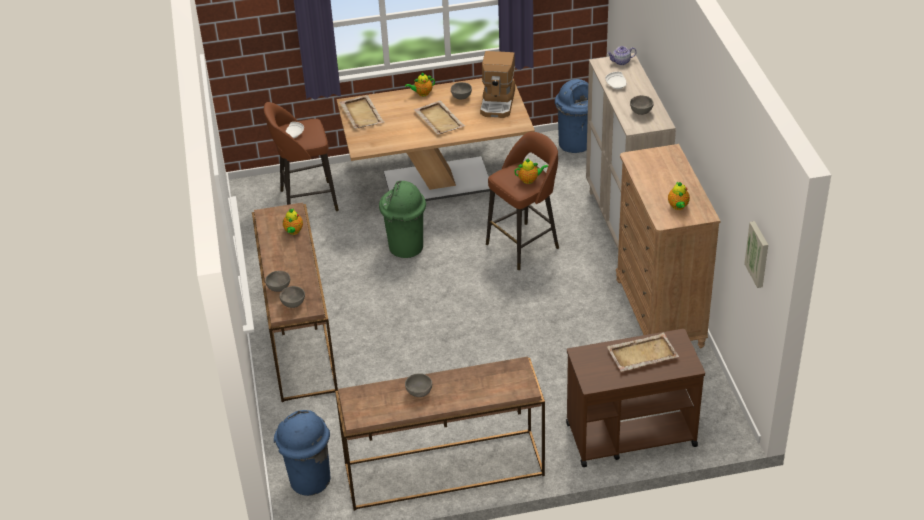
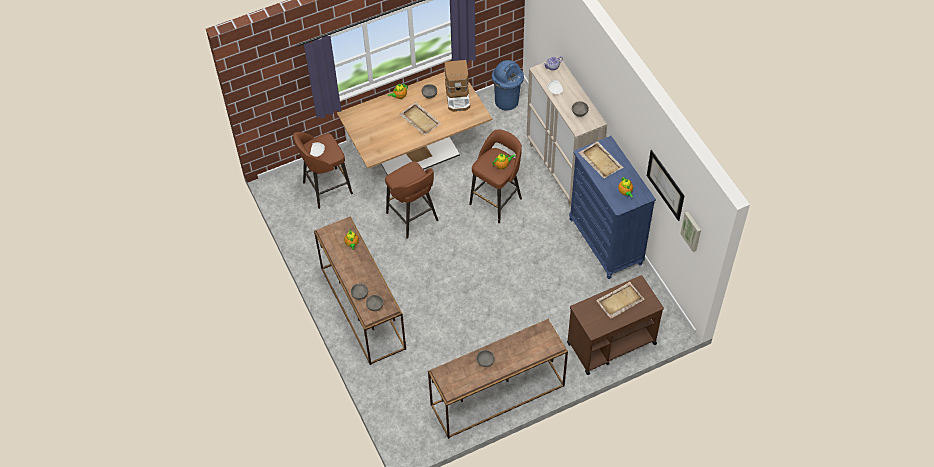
camera: 15 degrees left, 15 degrees up
(309, 480) = (410, 422): blue trash can -> none
(361, 113) = (360, 123): beige tray -> beige tray (600, 160)
(405, 247) = (413, 218): green trash can -> brown stool
(660, 314) = (605, 242): brown dresser -> blue dresser
(732, 191) = (665, 185): none -> picture

